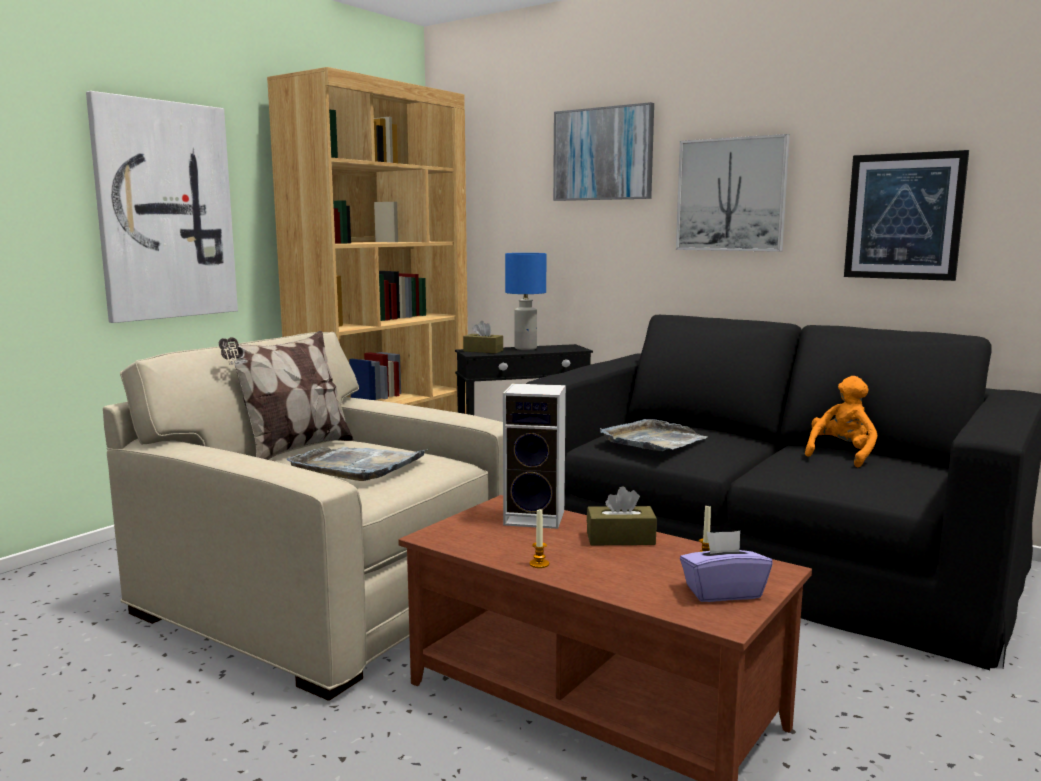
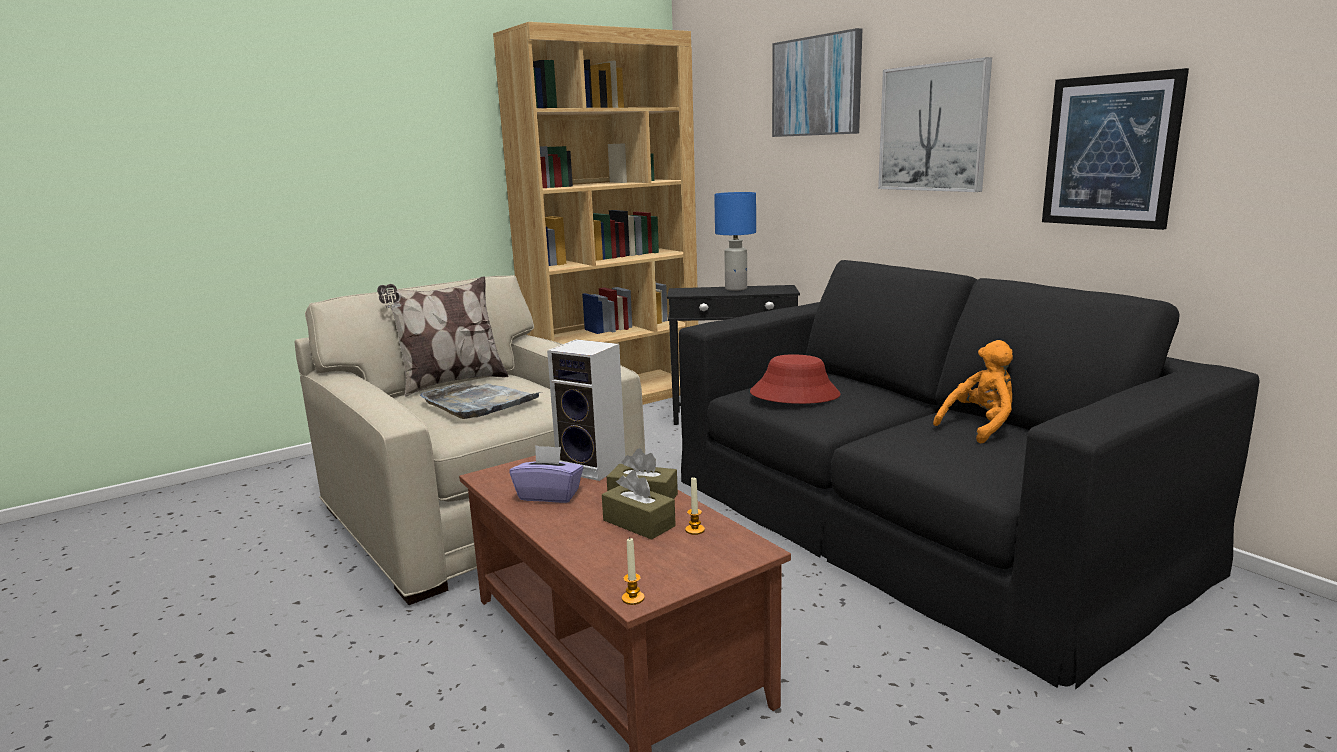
camera: 20 degrees right, 5 degrees up
(165, 211) = (398, 164): picture -> none
(483, 351) = (691, 290): brown tissue box -> brown tissue box (639, 523)
(539, 564) = (542, 514): candle -> candle (633, 598)
(653, 440) = (794, 394): grey tray -> red hat
(723, 592) = (670, 566): purple tissue box -> purple tissue box (549, 495)

